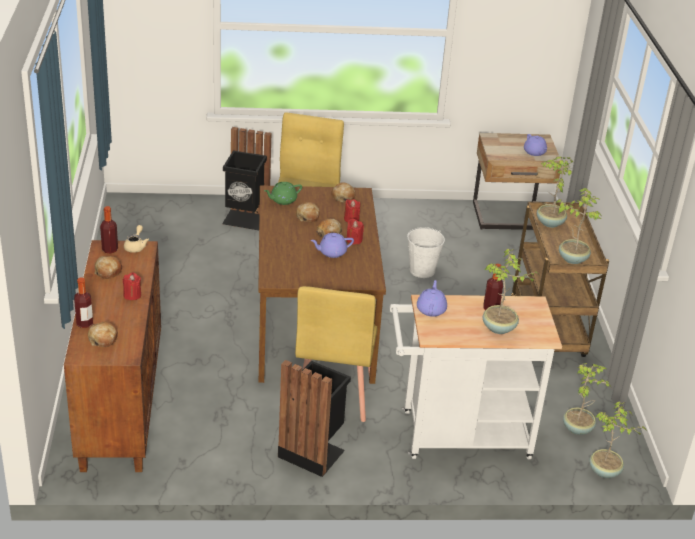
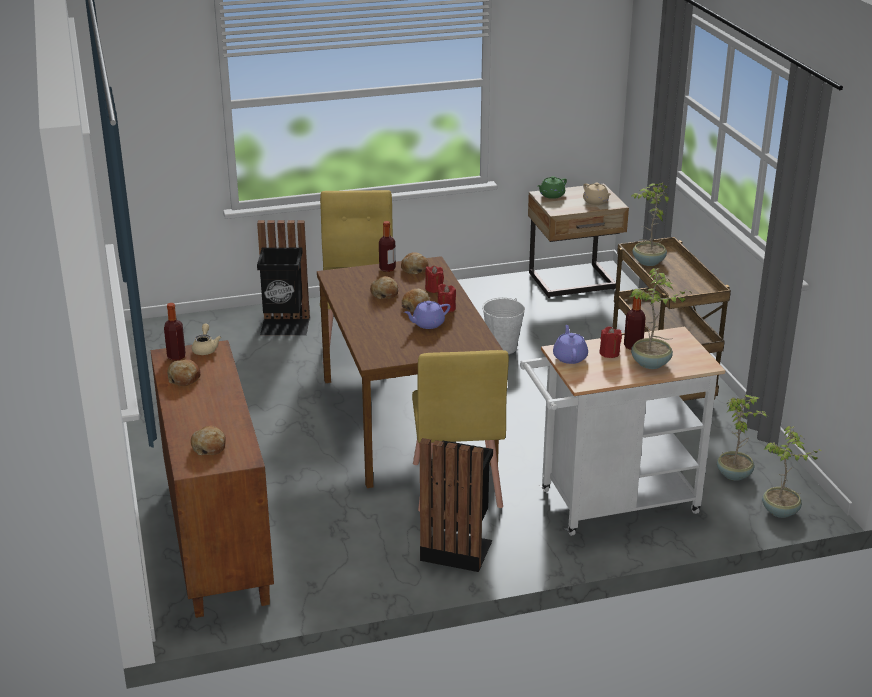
camera: 10 degrees left, 5 degrees down
(84, 323) = (180, 434): bottle -> bottle (387, 269)
(132, 295) = (223, 397): red candle -> red candle (609, 353)
(283, 200) = (349, 281): green teapot -> green teapot (551, 195)
(534, 152) = (596, 202): purple teapot -> beige teapot
(572, 258) = (688, 291): potted plant -> none

